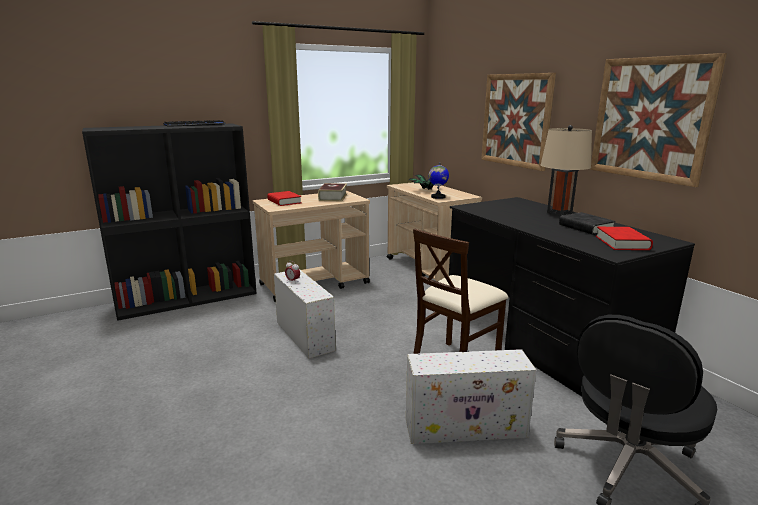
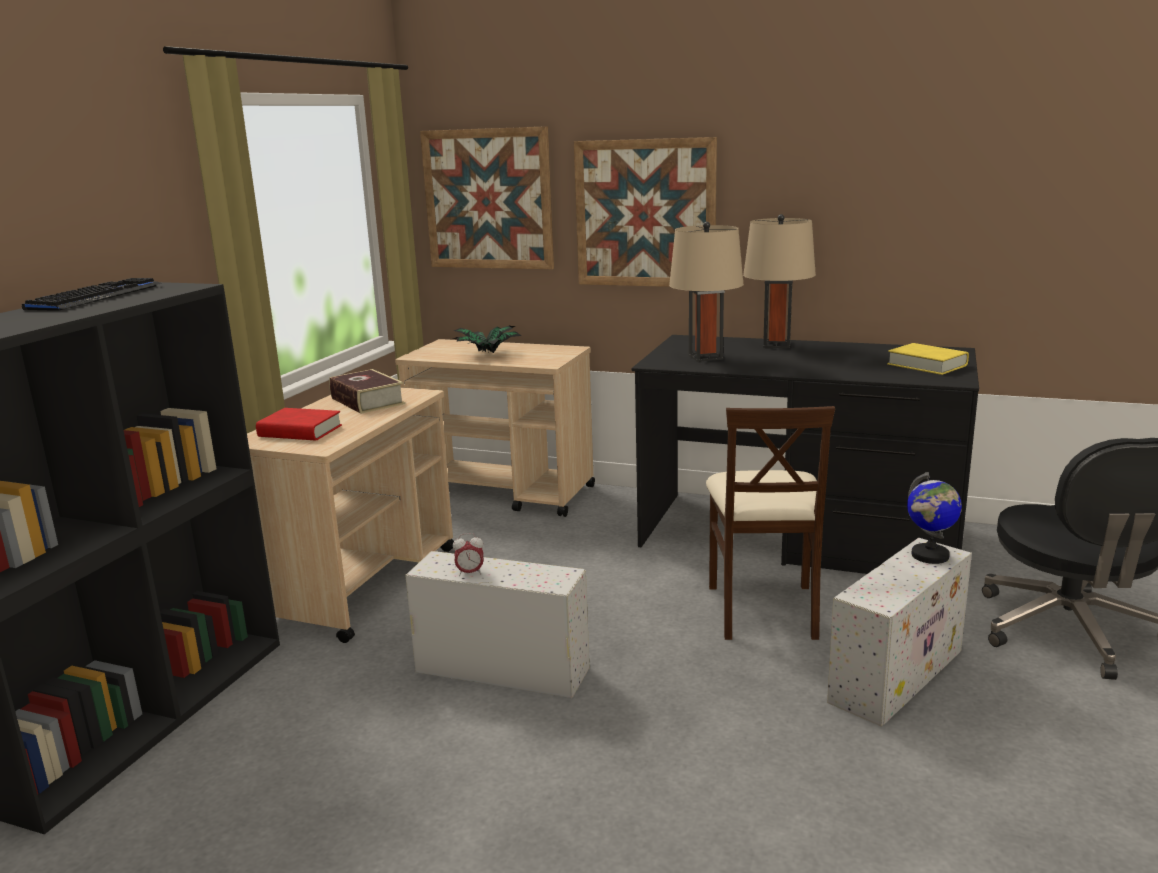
camera: 40 degrees left, 0 degrees up
(438, 197) = (533, 361): globe -> globe (930, 556)
(500, 209) = (705, 357): none -> beige table lamp
(585, 227) = (851, 356): black book -> none
(622, 243) = (927, 365): red book -> yellow book
(650, 119) = (886, 197): picture -> picture (488, 199)

